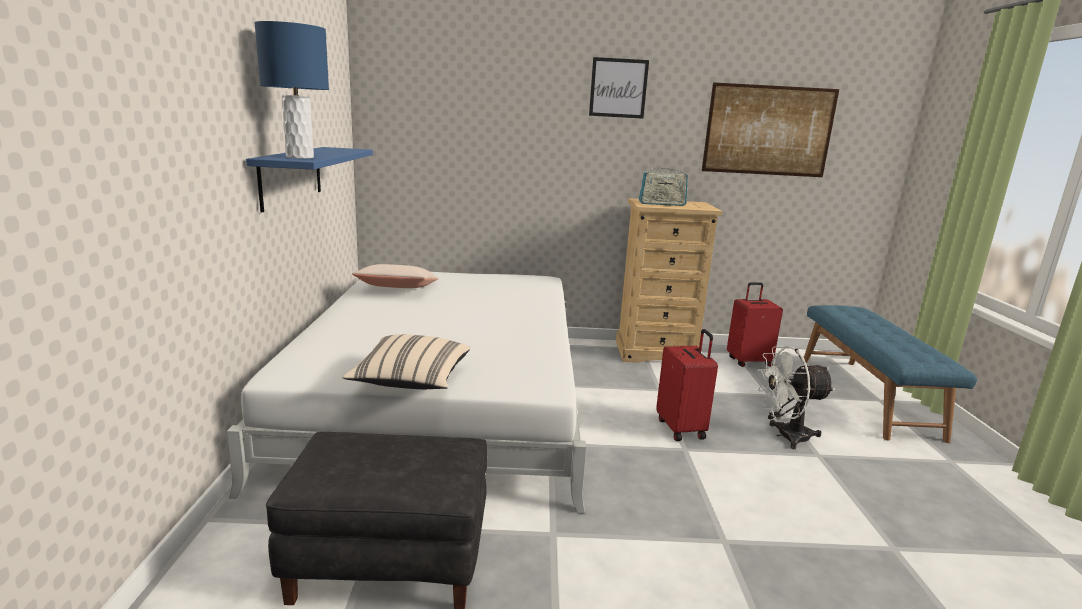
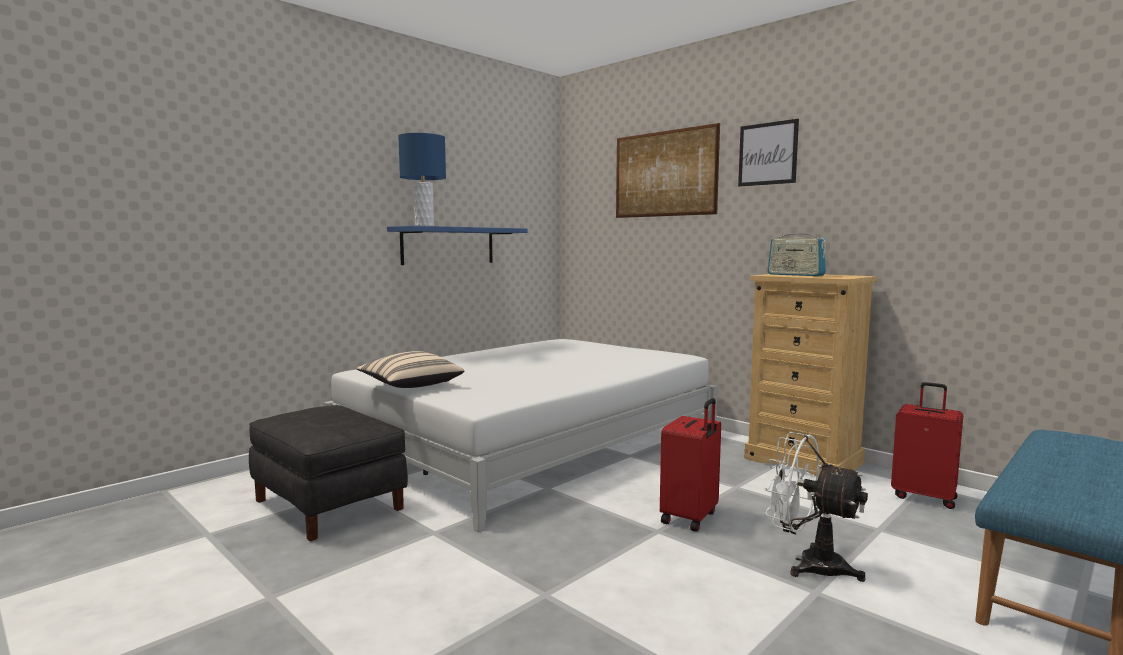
camera: 45 degrees right, 10 degrees down
(398, 290) = (541, 348): beige pillow -> none
(768, 130) = (963, 178): picture -> picture (664, 174)

